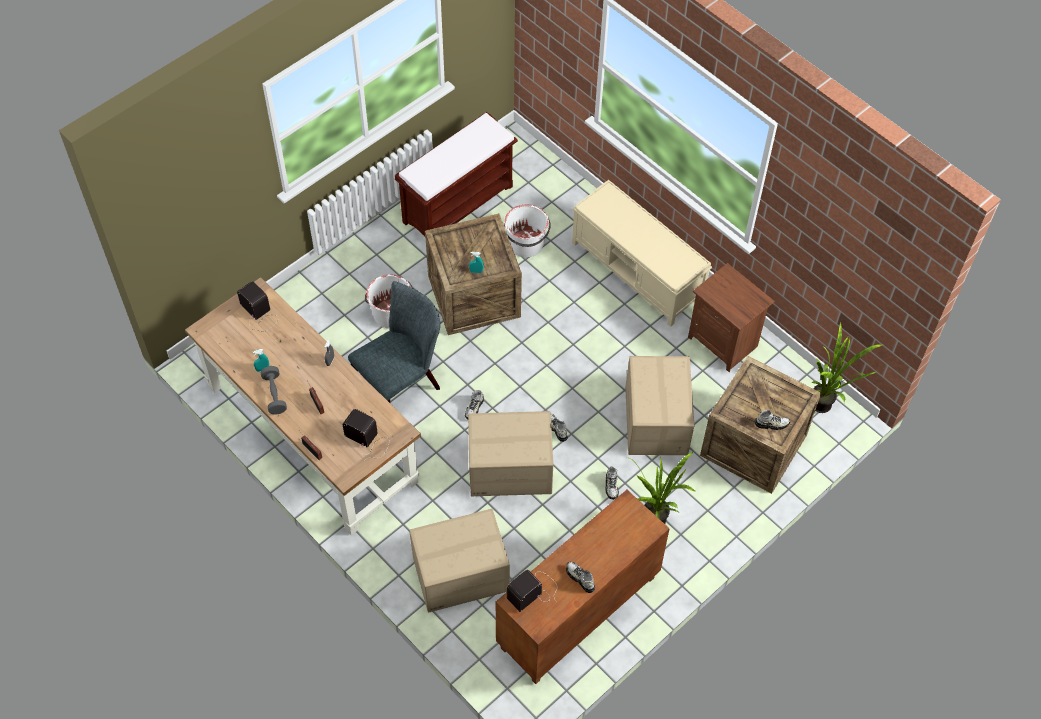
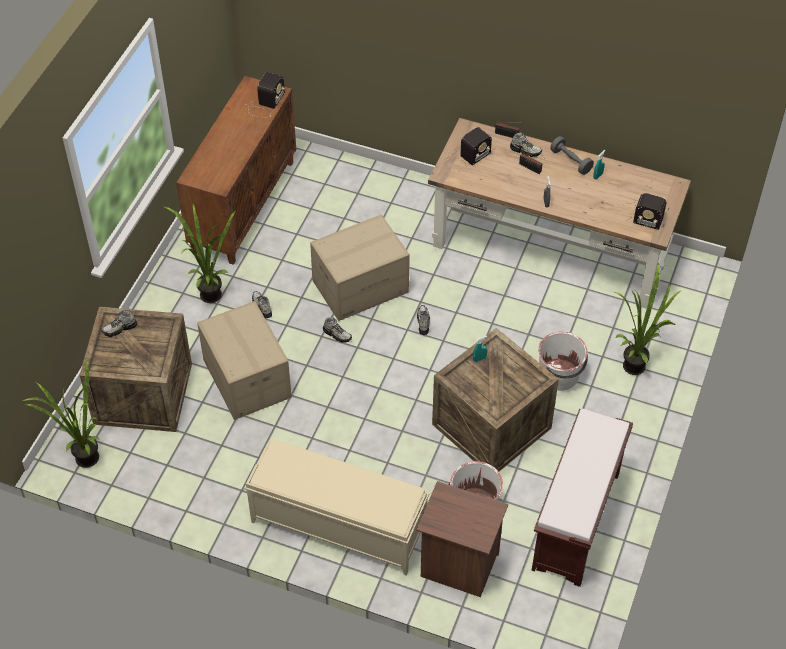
camera: 155 degrees right, 5 degrees down
(321, 297) = (637, 364): none -> potted plant
(368, 440) = (467, 158): radio -> radio turned 45 degrees counterclockwise
(401, 385) = (502, 316): grey chair -> none
(460, 575) = (354, 196): cardboard box -> none
(580, 578) = (233, 124): shoe -> shoe (525, 150)
(724, 341) = (211, 484): brown nightstand -> brown nightstand (458, 566)

